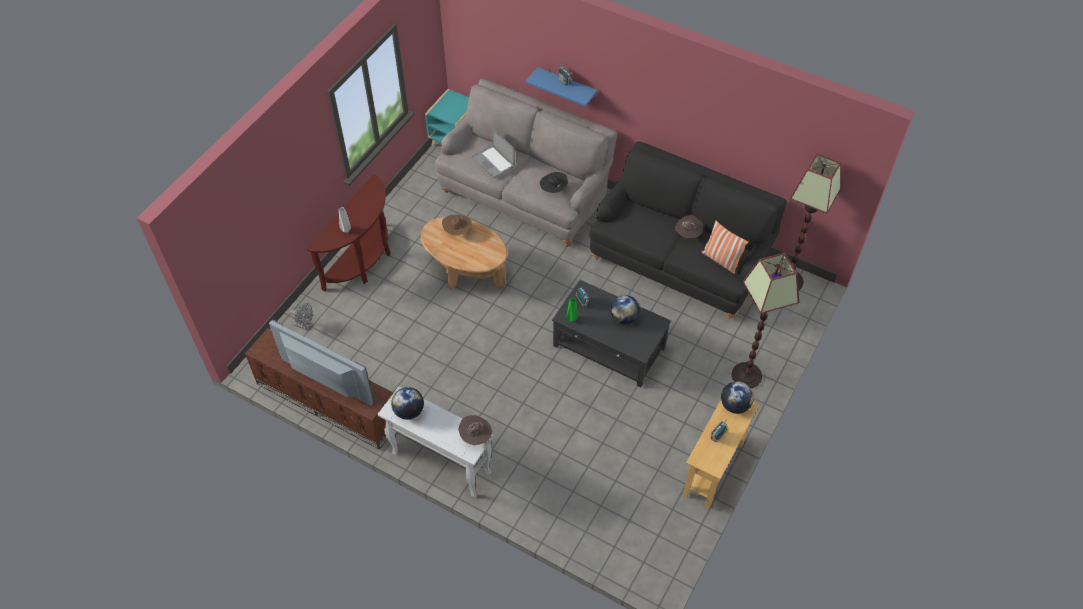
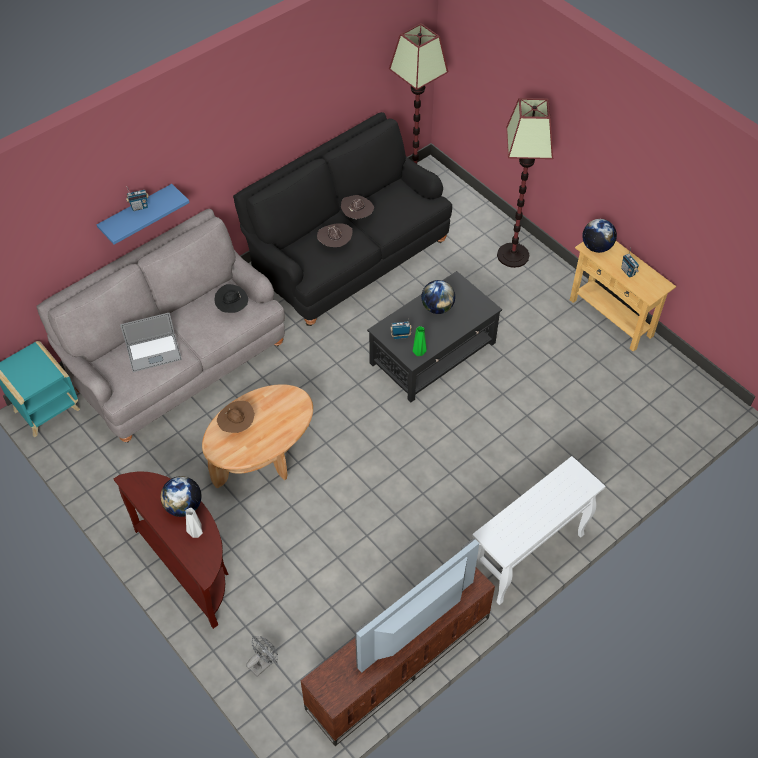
camera: 70 degrees left, 0 degrees up
(409, 411) = (513, 532): globe -> globe (184, 506)
(476, 437) = (569, 474): brown hat -> brown hat (335, 244)
(721, 260) = (405, 202): pillow -> none

